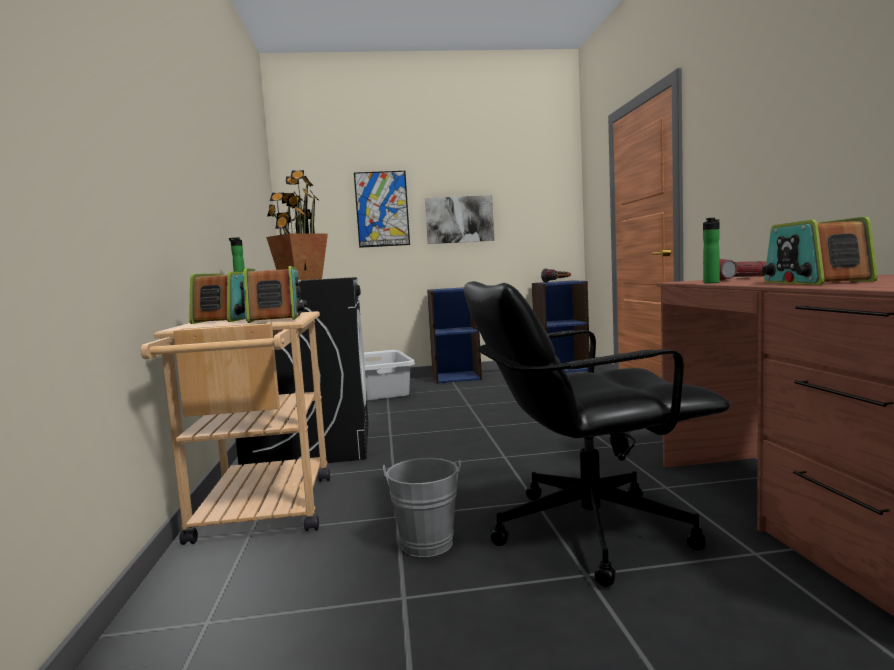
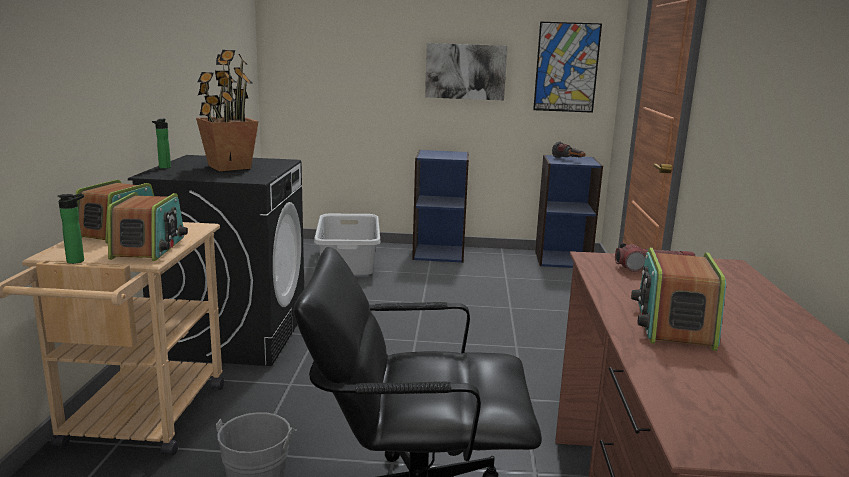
camera: 10 degrees right, 10 degrees up
(382, 209) = (376, 51): picture -> picture (566, 67)
(712, 282) = (600, 280): bottle -> bottle (78, 260)

